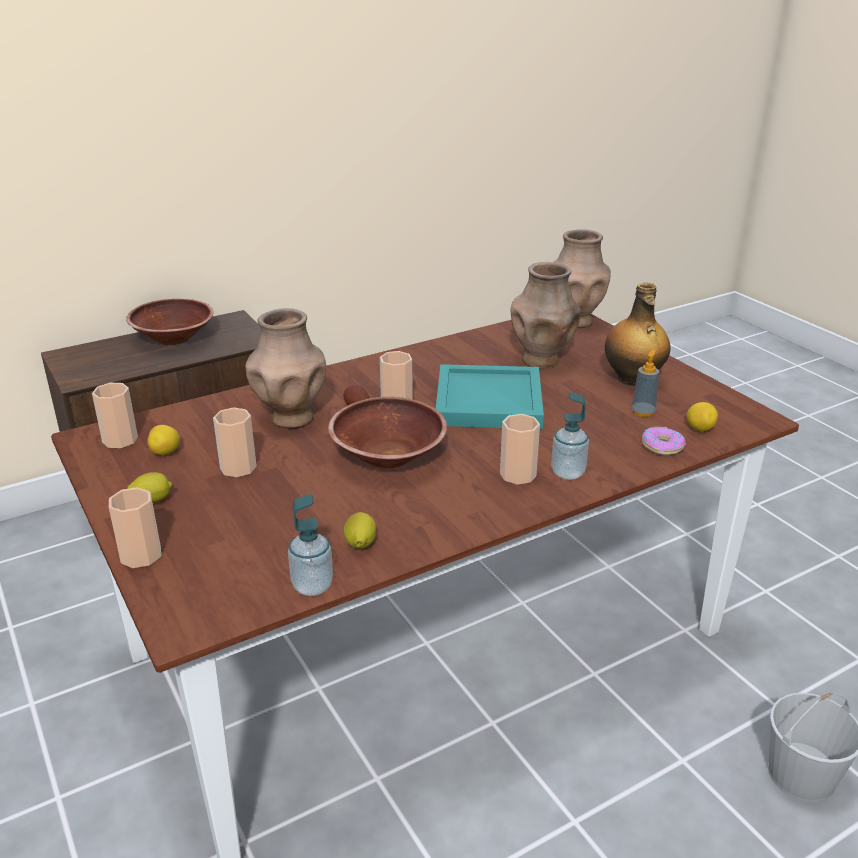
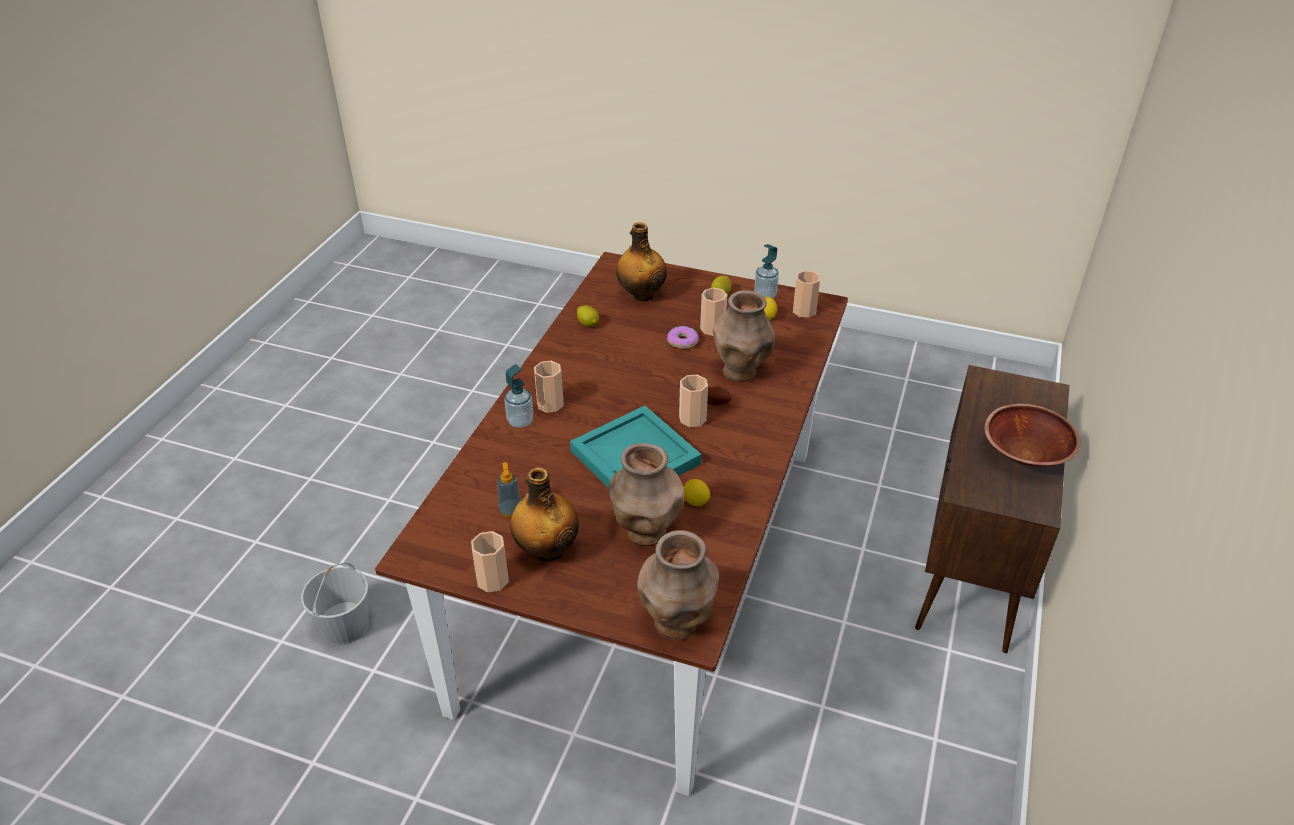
camera: 140 degrees right, 10 degrees up
(141, 555) = (679, 274): cup -> cup (492, 580)
(236, 550) = (641, 295): none -> bottle
(312, 586) = (584, 298): soap dispenser -> soap dispenser (765, 295)
(388, 456) = (642, 377): brown bowl -> none
(662, 446) = (473, 478): donut -> donut (682, 341)
(699, 429) = (454, 514): lemon -> lemon (695, 502)

